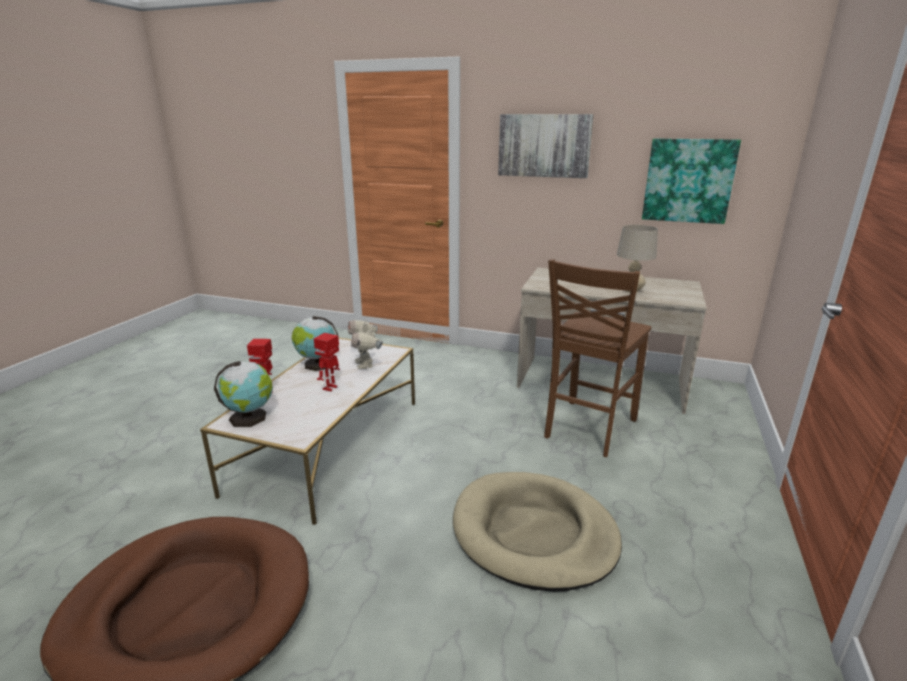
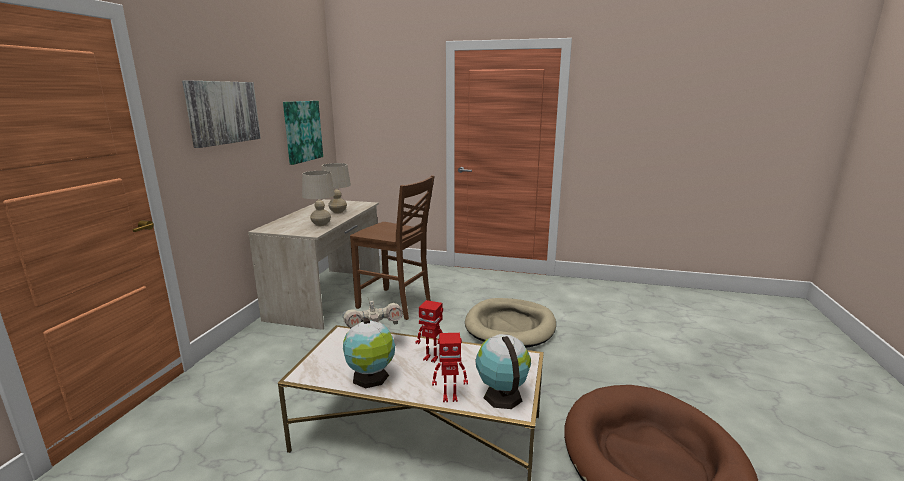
camera: 95 degrees left, 5 degrees down
(569, 287) = (321, 224): none -> beige table lamp

